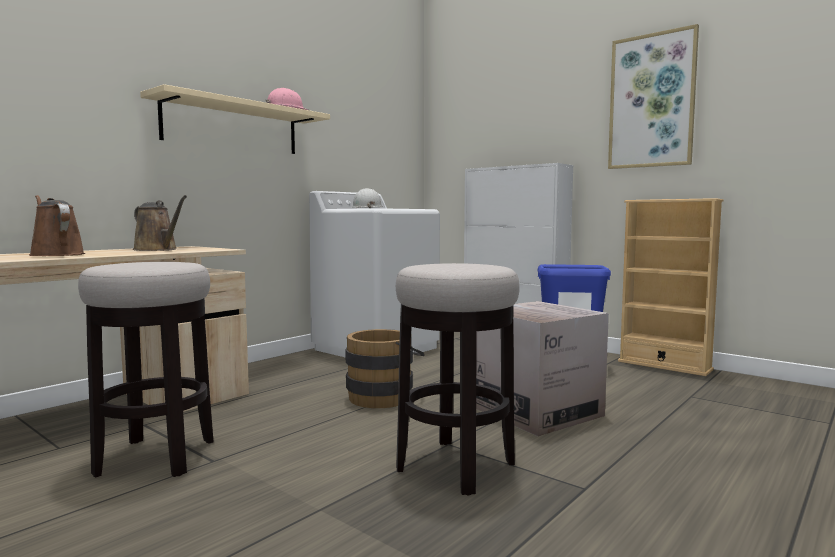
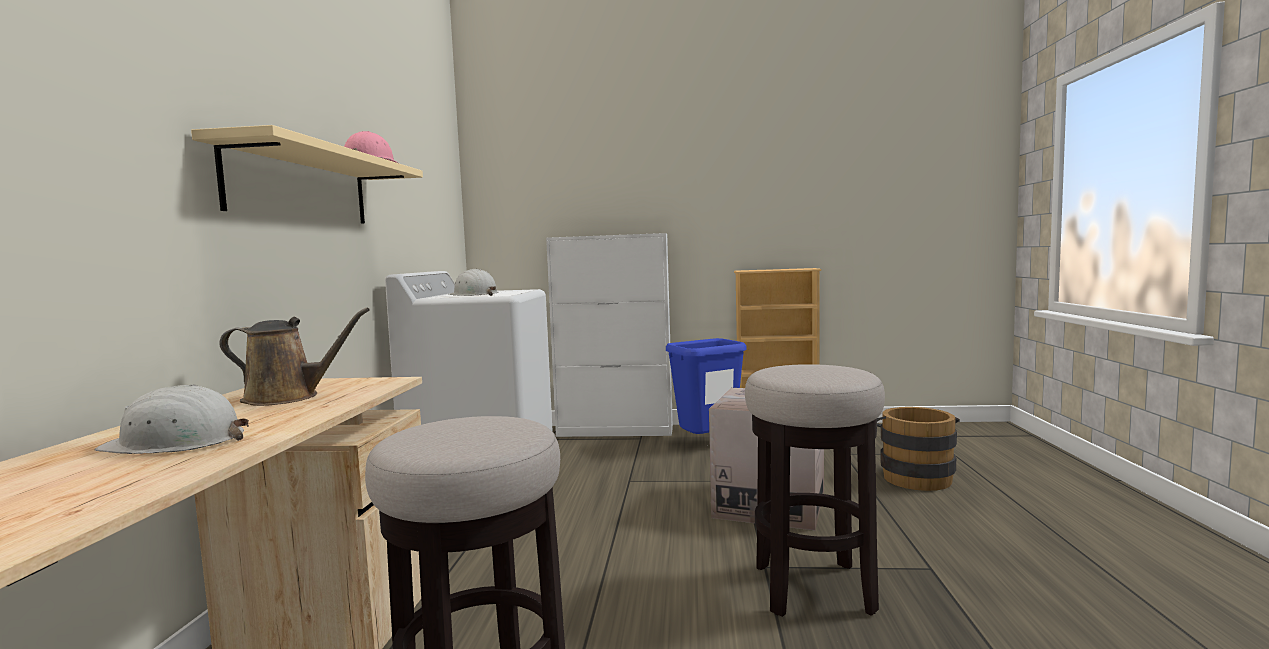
camera: 35 degrees left, 0 degrees up
(55, 255) = (176, 442): brown watering can -> white hard hat
(384, 396) = (606, 533): brown bucket -> brown bucket (914, 476)
(651, 101) = (744, 173): picture -> none

